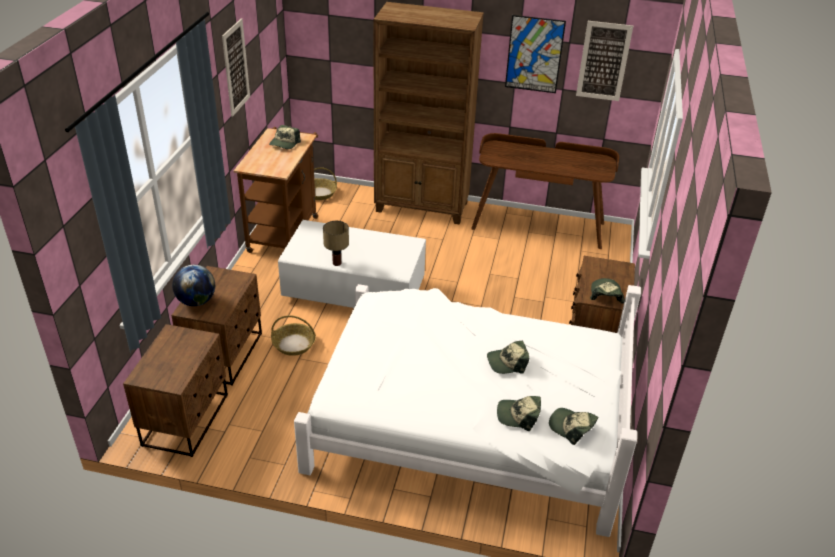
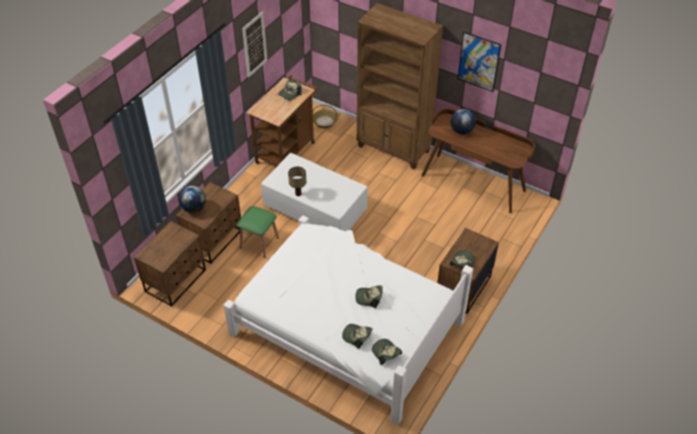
camera: 20 degrees right, 10 degrees up
(293, 344) = (259, 243): basket -> green stool
(520, 154) = (461, 131): none -> globe
(603, 61) = (528, 78): picture -> none

